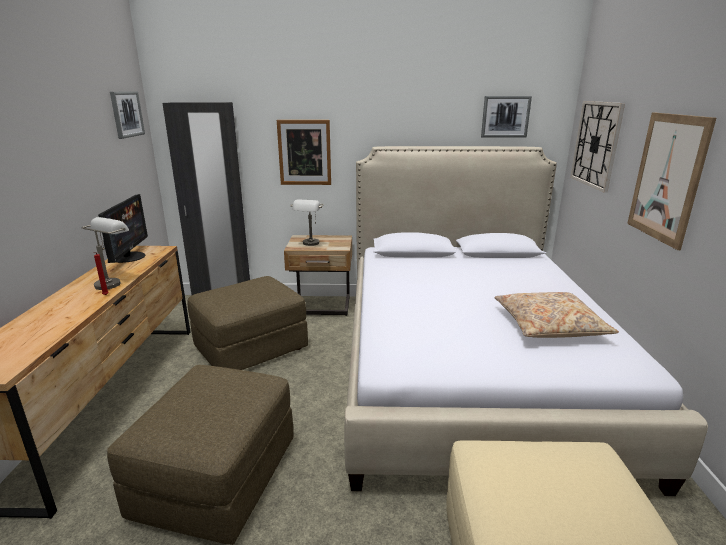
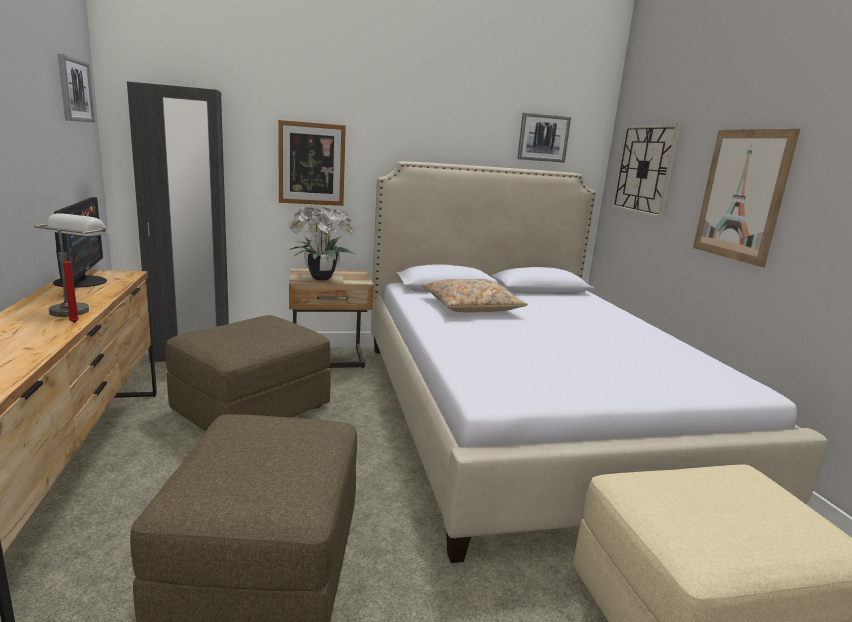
camera: 15 degrees left, 5 degrees down
(310, 245) = (319, 278): grey table lamp -> potted plant
(549, 325) = (638, 353): beige pillow -> beige pillow (471, 307)

